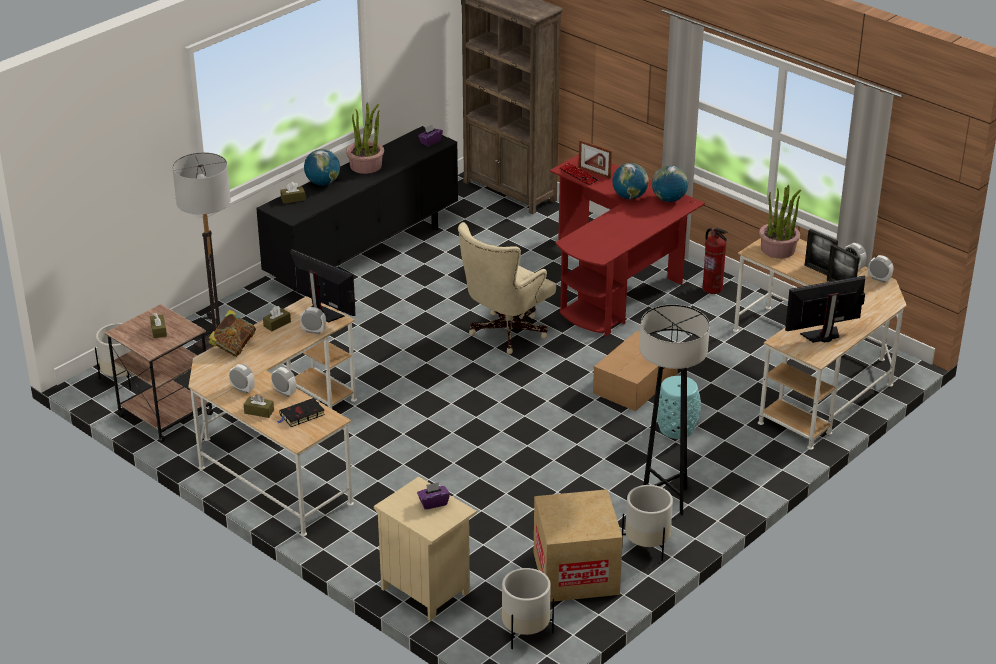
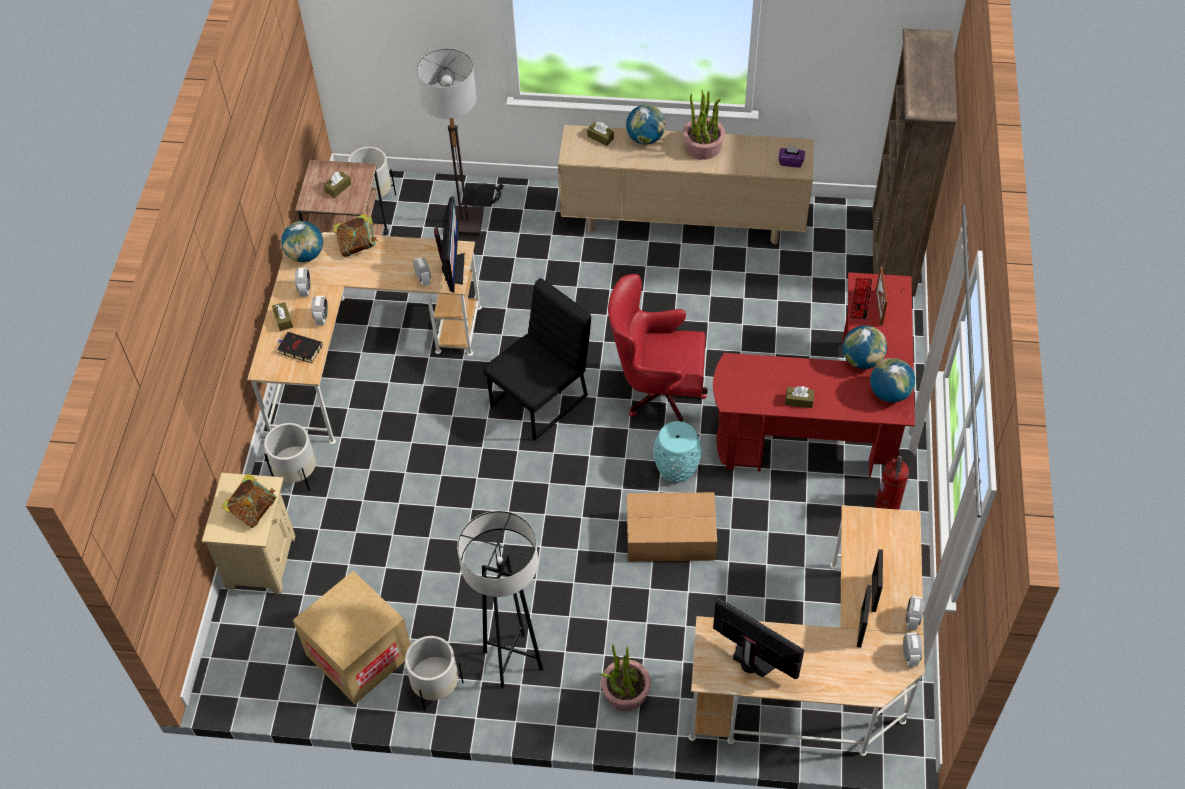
camera: 55 degrees right, 20 degrees up
(205, 375) = (305, 255): none -> globe
(277, 324) = (413, 250): brown tissue box -> brown tissue box (799, 401)
(363, 254) = (684, 221): black cabinet -> beige cabinet
(433, 503) = (253, 510): purple tissue box -> book
(442, 385) = (541, 398): none -> black chair
(505, 334) = (658, 394): beige office chair -> red office chair
(525, 632) = (257, 664): white planter -> white planter (297, 474)
(676, 429) = (627, 609): turquoise stool -> turquoise stool (676, 467)
(778, 249) = (880, 536): potted plant -> potted plant (625, 692)

